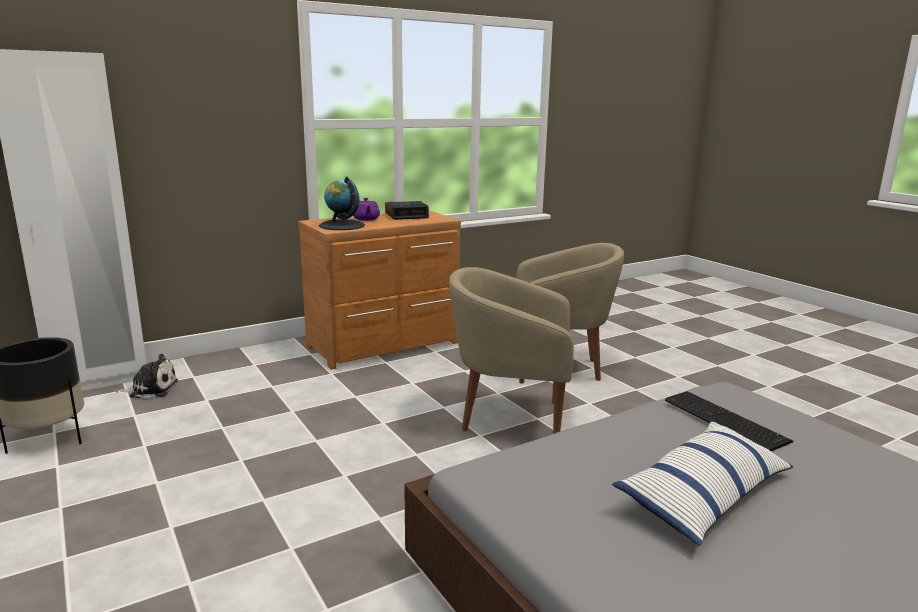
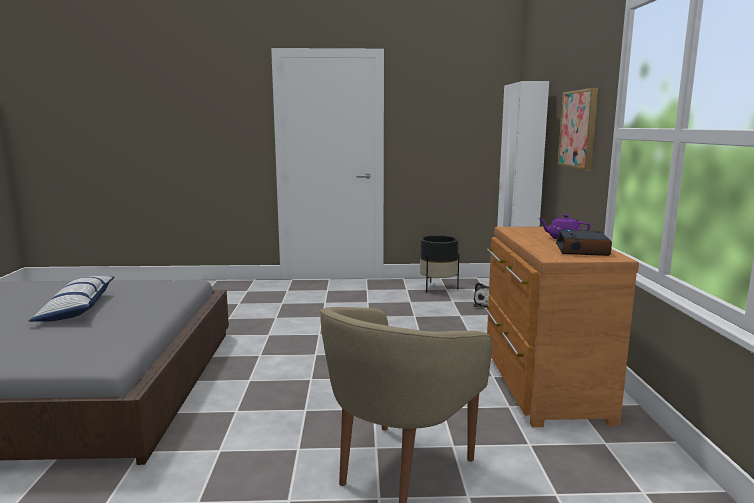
camera: 120 degrees right, 5 degrees down
(215, 122) = (579, 129): none -> picture
(341, 225) = (529, 231): globe -> none
(509, 419) = (319, 397): beige armchair -> none
(724, 421) = (87, 334): keyboard -> none

